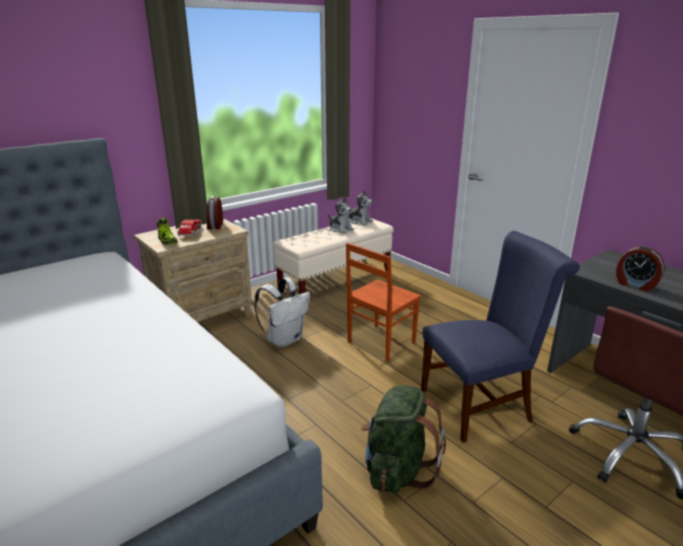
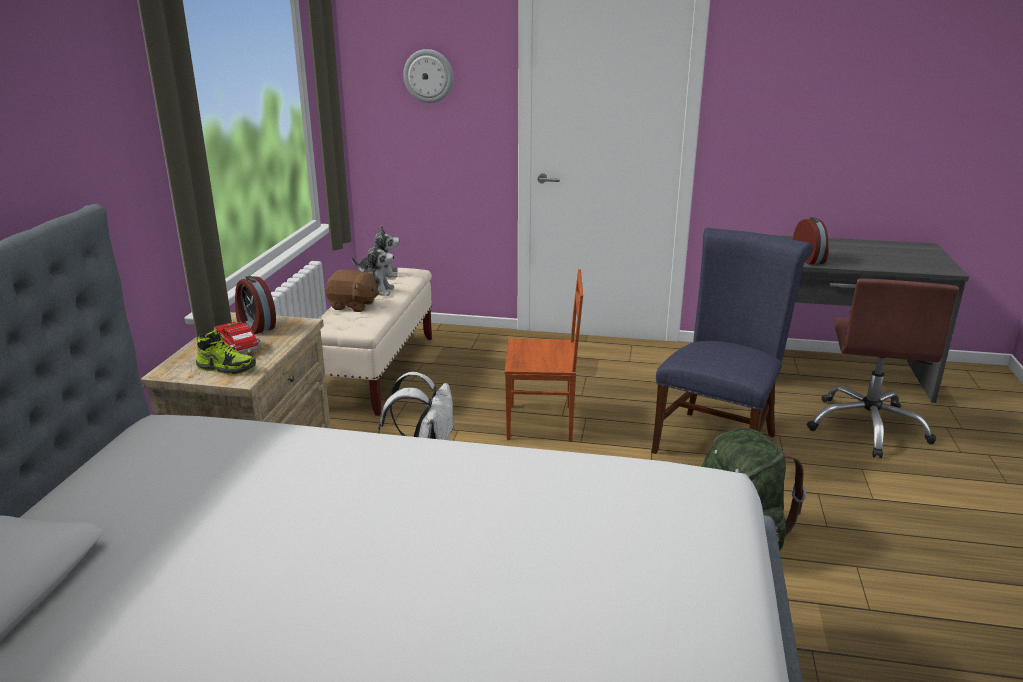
camera: 40 degrees left, 0 degrees up
(317, 234) = (353, 306): none -> brown plush toy
(380, 343) = (541, 423): brown chair -> brown chair turned 90 degrees counterclockwise
(416, 95) = (428, 76): none -> wall clock
(635, 285) = (809, 259): alarm clock -> alarm clock turned 105 degrees counterclockwise

